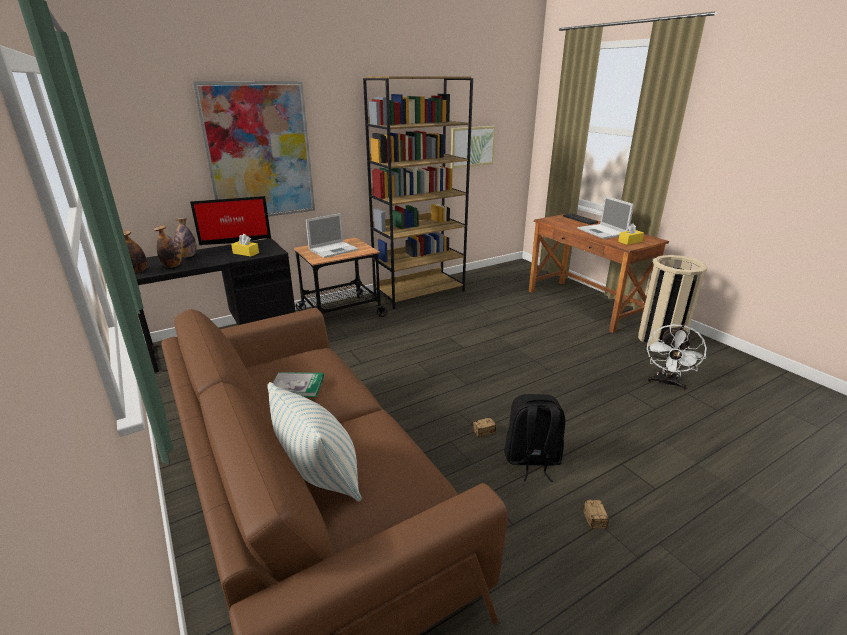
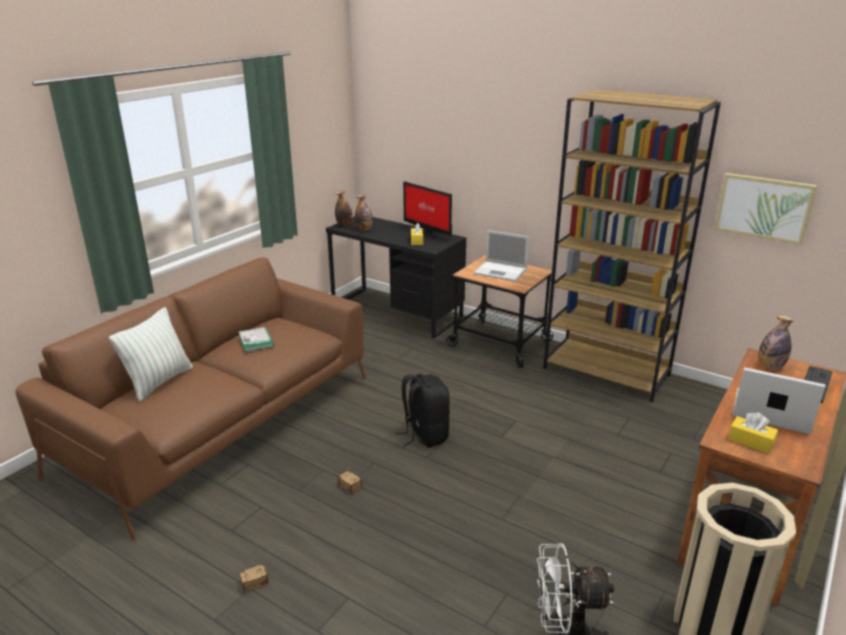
camera: 65 degrees right, 0 degrees up
(187, 256) = (388, 227): bottle -> bottle (770, 366)
(259, 152) = (474, 151): picture -> none
(531, 460) = (321, 527): black backpack -> black backpack (424, 435)
(603, 232) = (769, 412): laptop -> laptop turned 75 degrees clockwise

